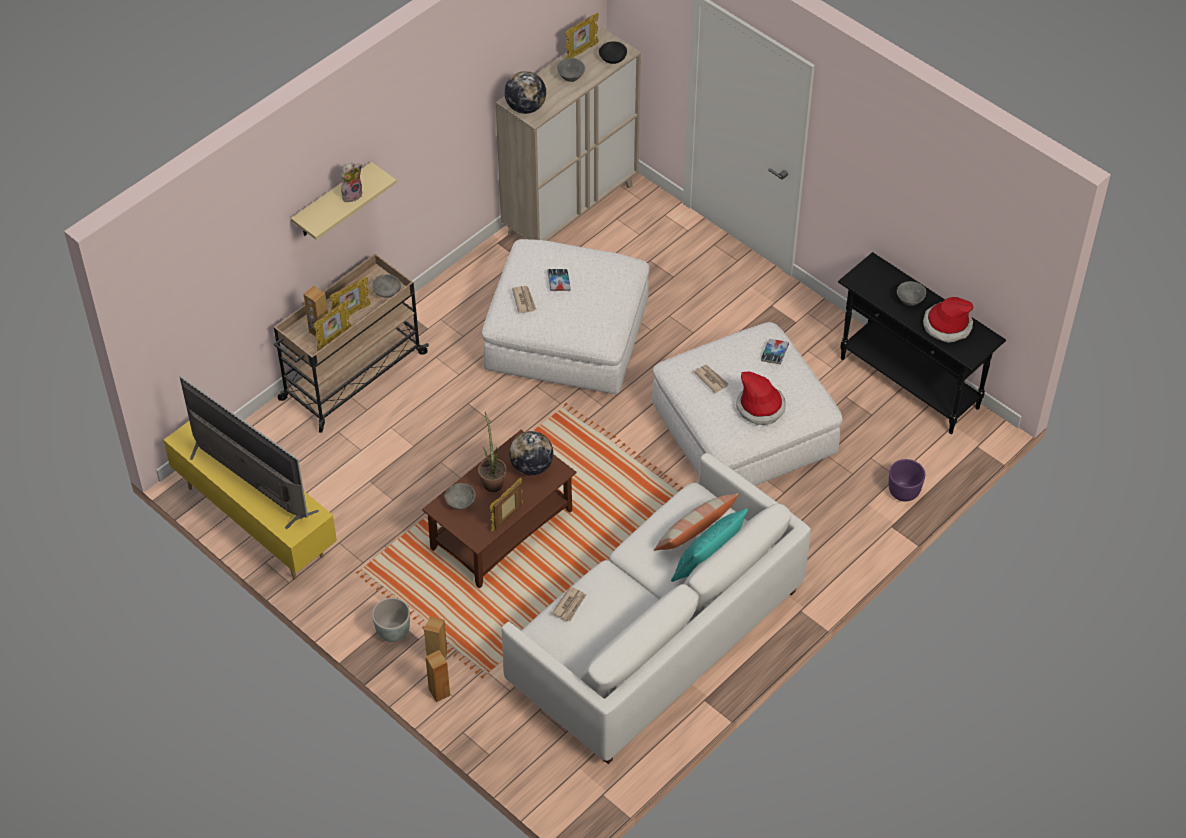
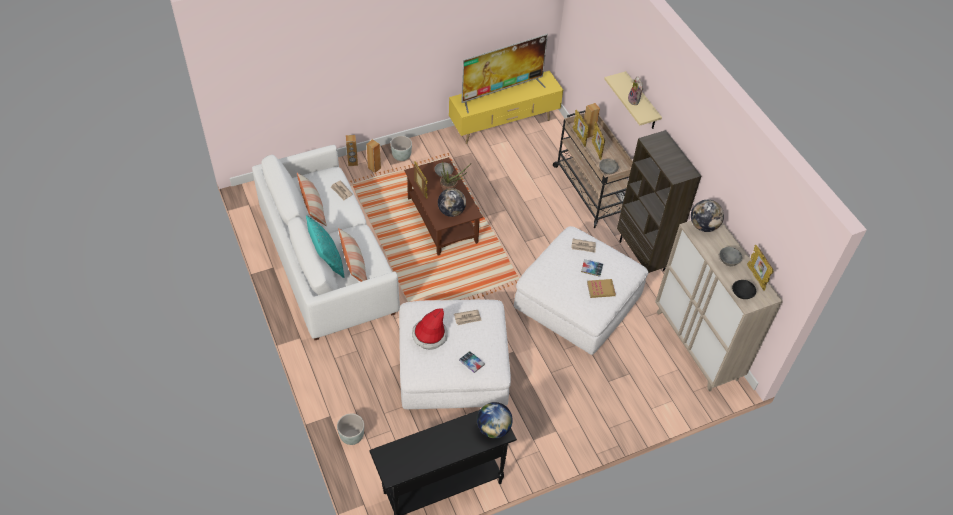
camera: 110 degrees right, 0 degrees up
(450, 291) = (642, 256): none -> brown bookcase
(587, 265) = (601, 289): none -> book
(619, 627) = (313, 207): none -> pillow
(873, 273) = (493, 428): none -> globe
(903, 493) = (351, 436): purple planter -> grey planter
(909, 300) = (455, 440): grey bowl -> none
(947, 325) = (419, 454): hat -> none

